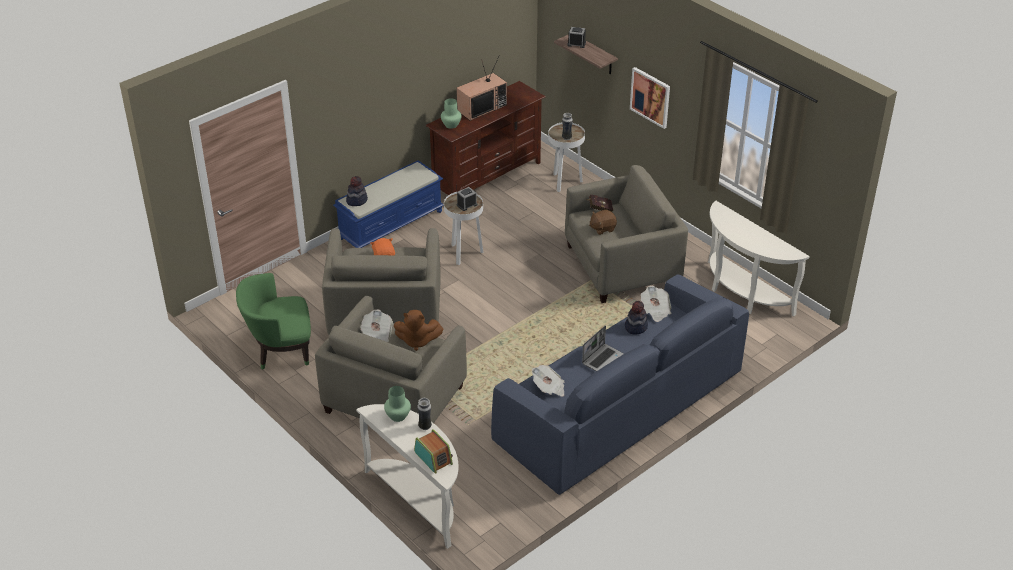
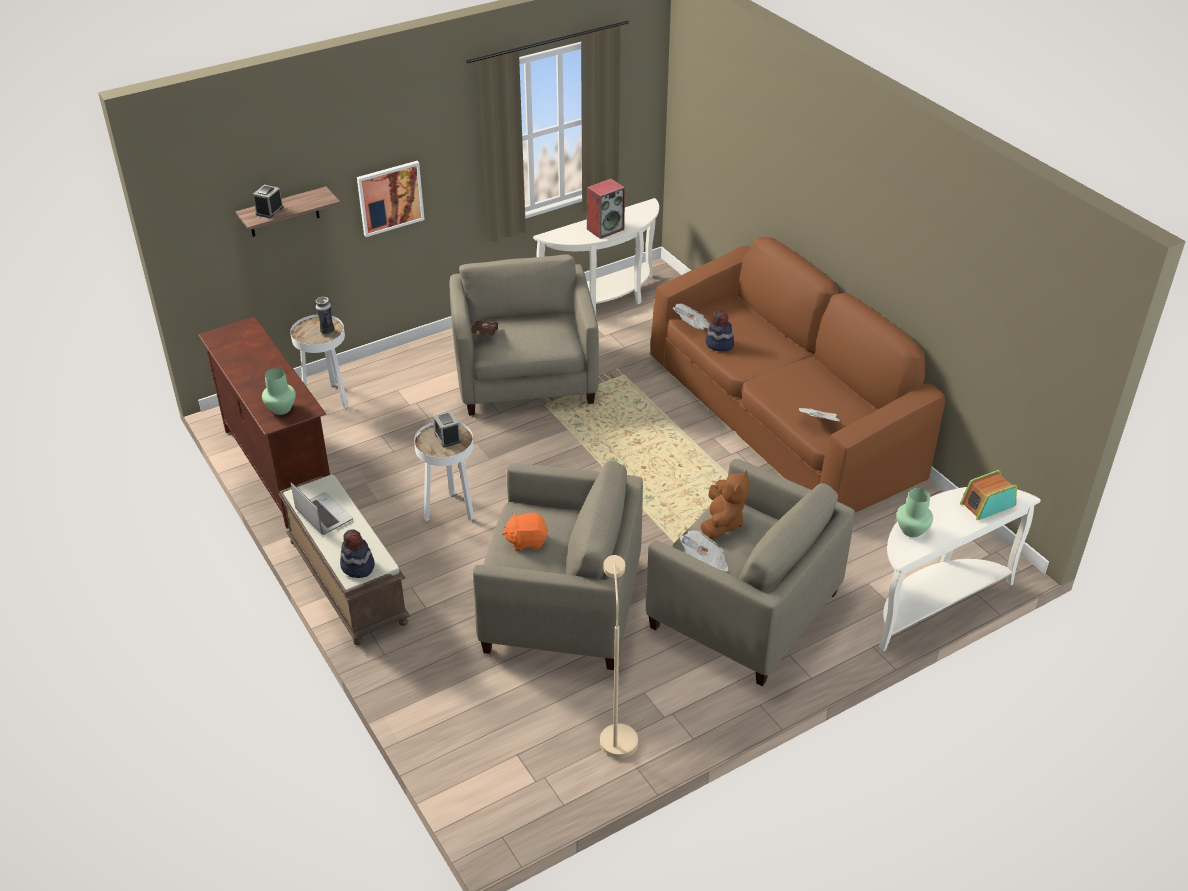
camera: 80 degrees left, 0 degrees up
(280, 350) = (616, 733): green armchair -> beige floor lamp
(391, 224) = (346, 581): blue bench -> brown bench
(425, 426) = (931, 507): vase -> none
(481, 107) = (250, 375): television -> none
(602, 228) = (526, 339): brown plush toy -> none
(603, 359) = (774, 375): laptop -> laptop (322, 515)
(619, 407) = (781, 417): blue sofa -> brown sofa
(743, 234) = (605, 229): none -> speaker

